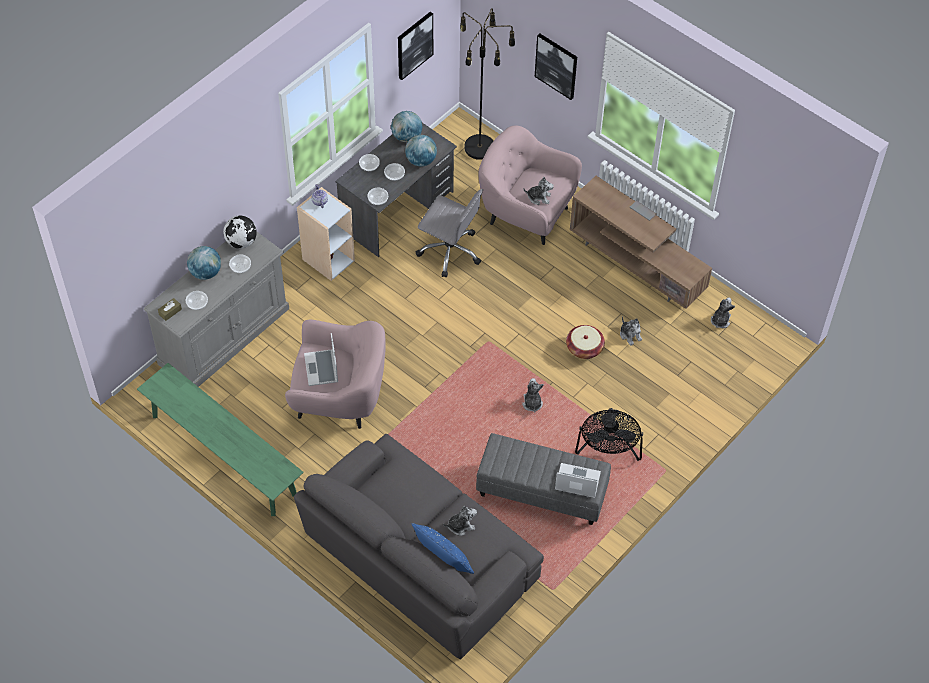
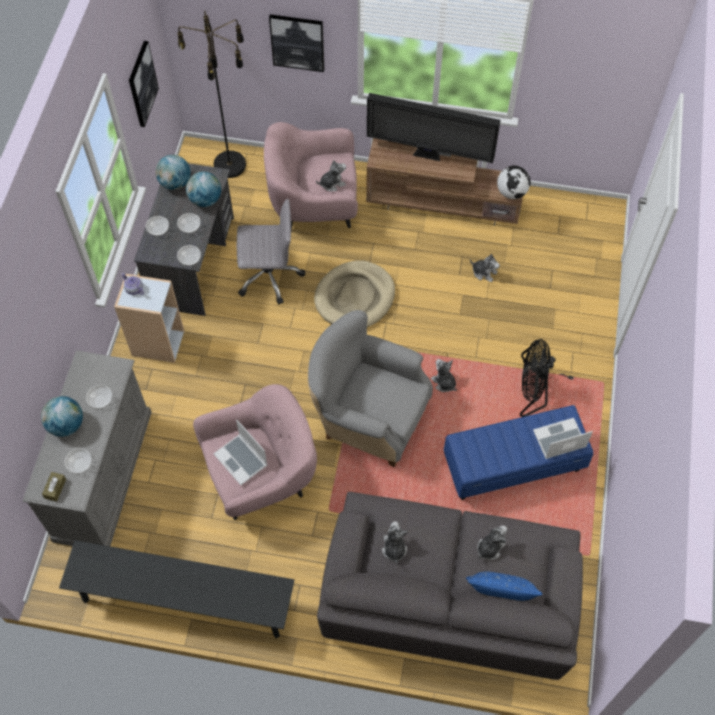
camera: 30 degrees left, 5 degrees up
(223, 455) = (184, 601): green bench -> black bench
(241, 242) = (83, 372): globe -> globe (511, 192)
(453, 397) = (369, 416): none -> grey armchair
(507, 302) = (355, 297): none -> beige dog bed
(541, 494) = (513, 466): grey ottoman -> blue ottoman
(584, 348) = (453, 305): basket -> none
(606, 446) = (537, 388): black fan -> black fan turned 120 degrees clockwise
(631, 211) = (429, 155): none -> television
(720, 320) = (549, 220): plush toy -> plush toy (394, 548)

